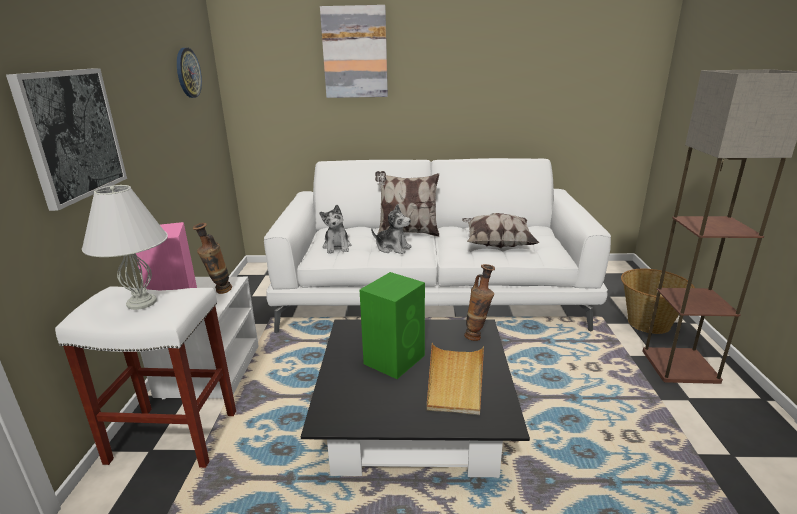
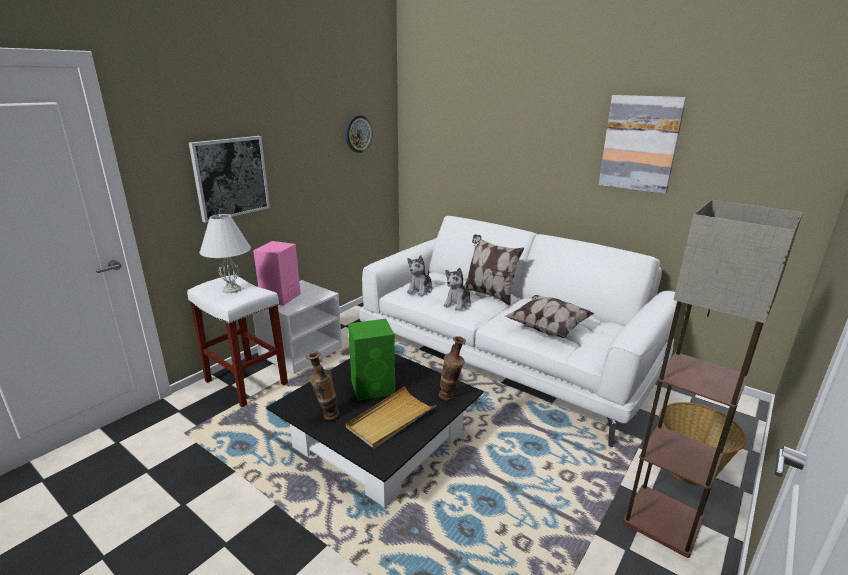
camera: 35 degrees right, 0 degrees up
(219, 292) = (310, 298): vase -> vase (326, 416)
(355, 52) = (495, 126): picture -> picture (640, 143)
(393, 248) = (458, 304): plush toy -> plush toy turned 60 degrees clockwise

